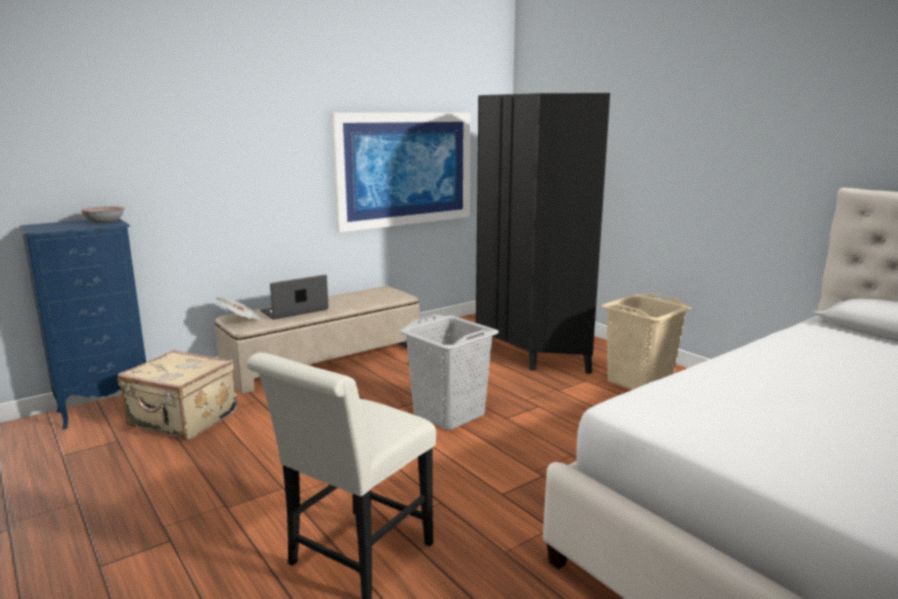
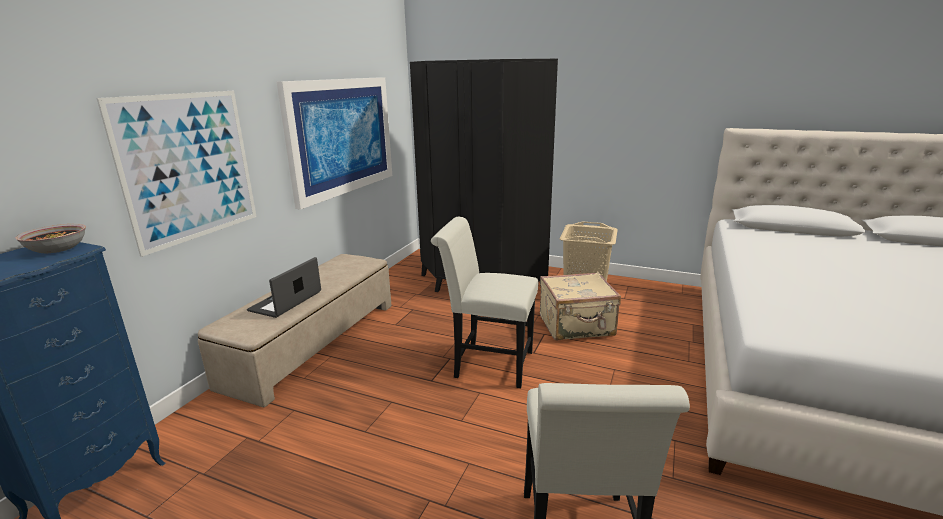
camera: 30 degrees left, 5 degrees up
(183, 420) = (225, 464): beige suitcase -> beige suitcase (577, 326)
(231, 179) = (189, 167): none -> picture
(242, 321) = (241, 328): newspaper -> none
(449, 414) = (487, 363): grey laundry basket -> white chair

